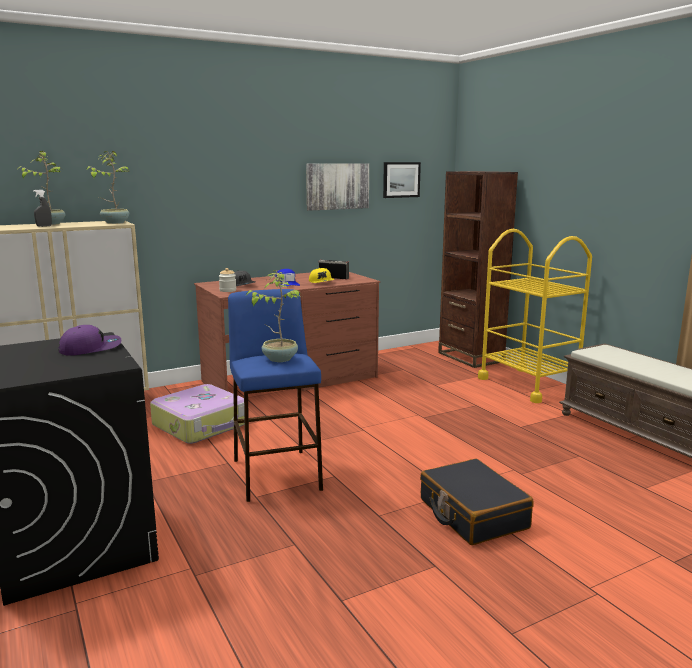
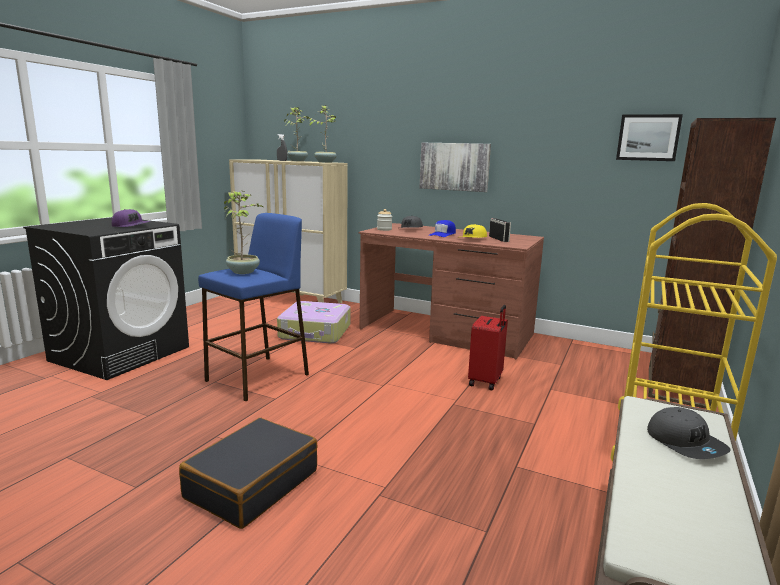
camera: 55 degrees right, 0 degrees up
(337, 186) = (552, 143): picture -> picture (454, 166)
(401, 397) = (486, 381): none -> red suitcase
(630, 358) = (685, 443): none -> grey cap

